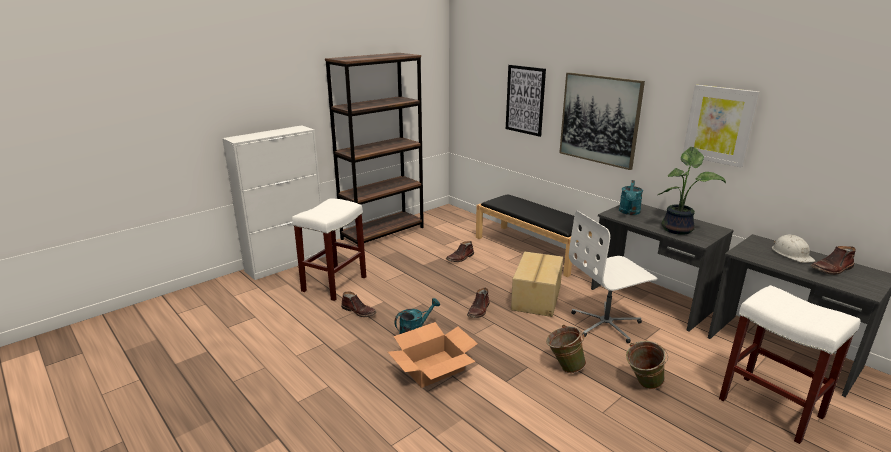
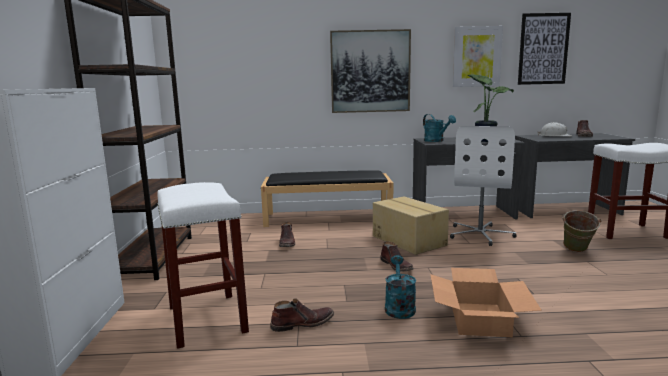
camera: 50 degrees left, 10 degrees down
(525, 100) = (279, 67): picture -> picture (543, 49)
(563, 367) = (530, 266): green bucket -> none

